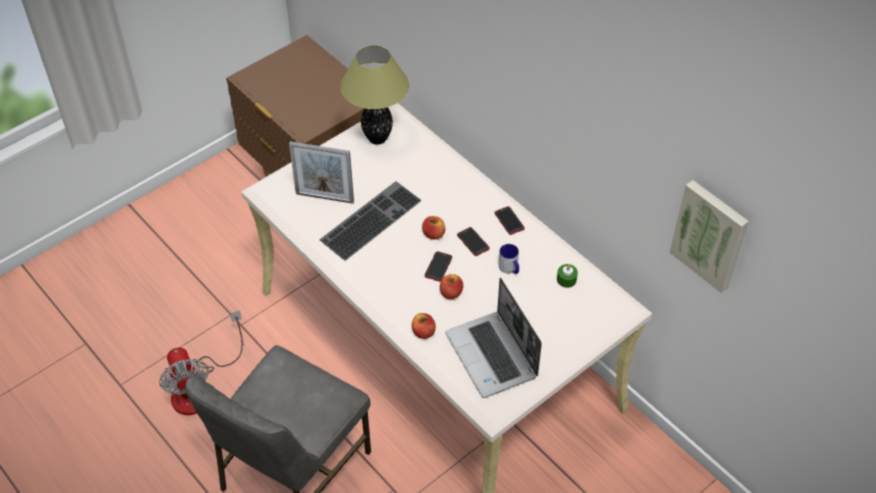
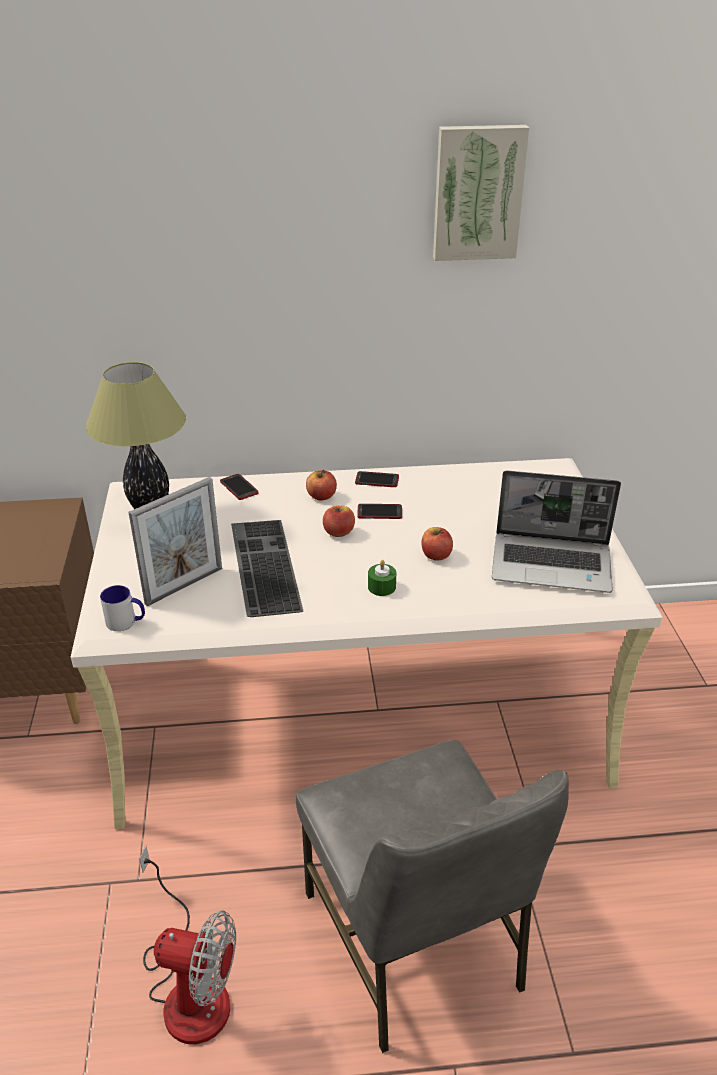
camera: 55 degrees left, 15 degrees down
(423, 332) = (474, 597): apple -> apple (321, 496)
(438, 267) = (389, 548): phone -> phone (239, 487)
(510, 268) = (441, 505): mug -> mug (126, 622)
(566, 279) = (490, 480): green candle -> green candle (381, 587)
(710, 234) = (637, 293): picture -> picture (477, 193)

